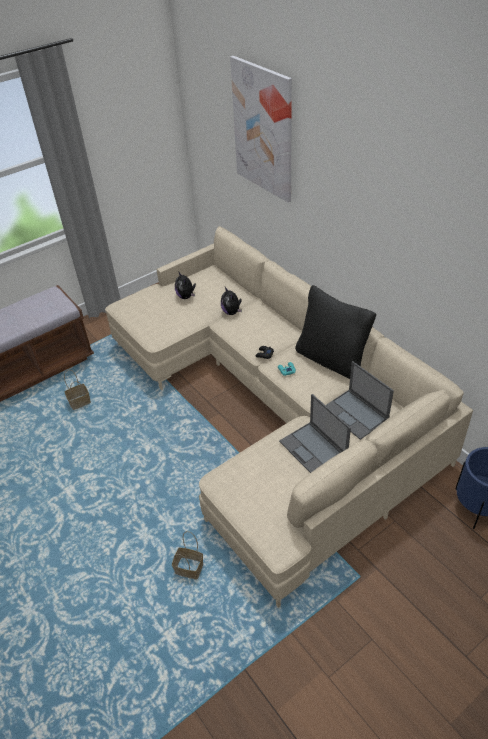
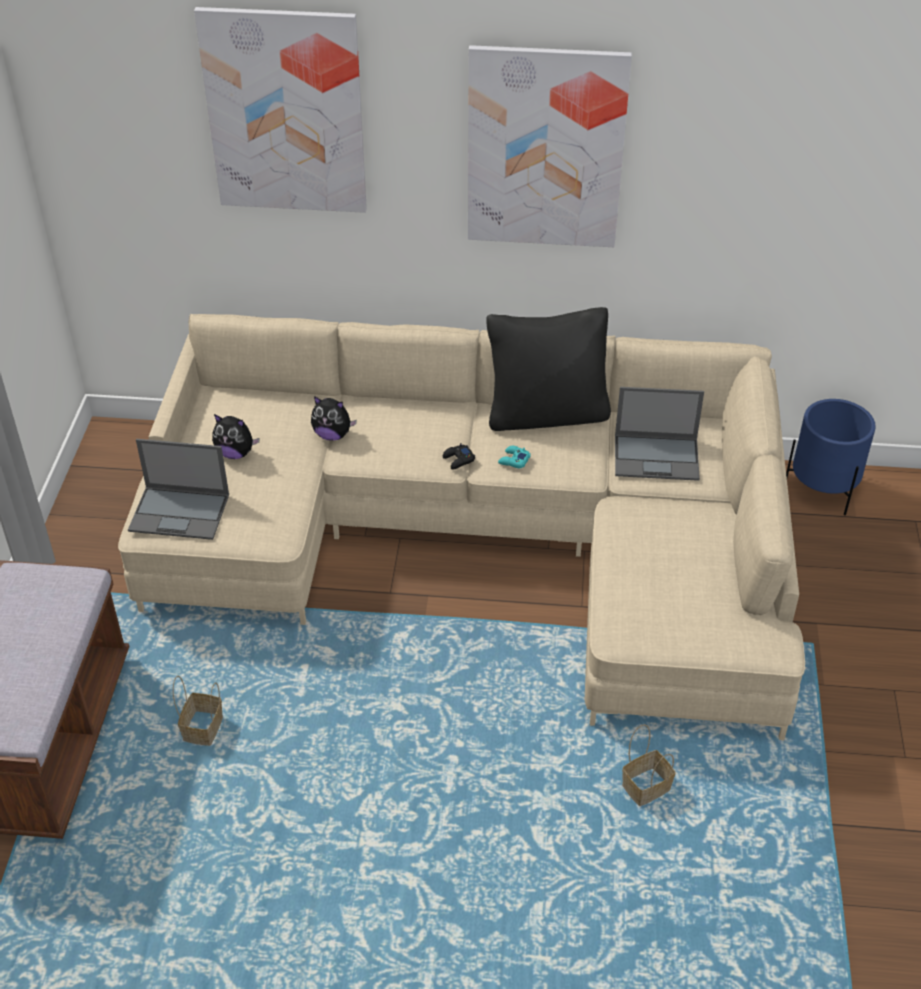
camera: 50 degrees left, 0 degrees up
(314, 449) = (669, 525): laptop -> laptop (181, 512)
(369, 198) = (545, 148): none -> picture

